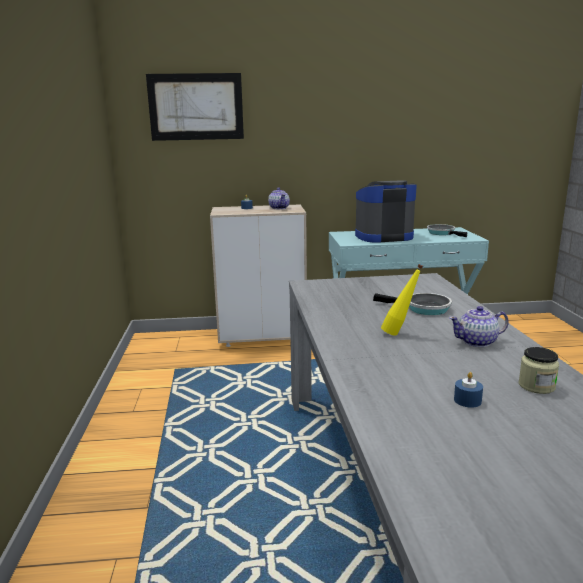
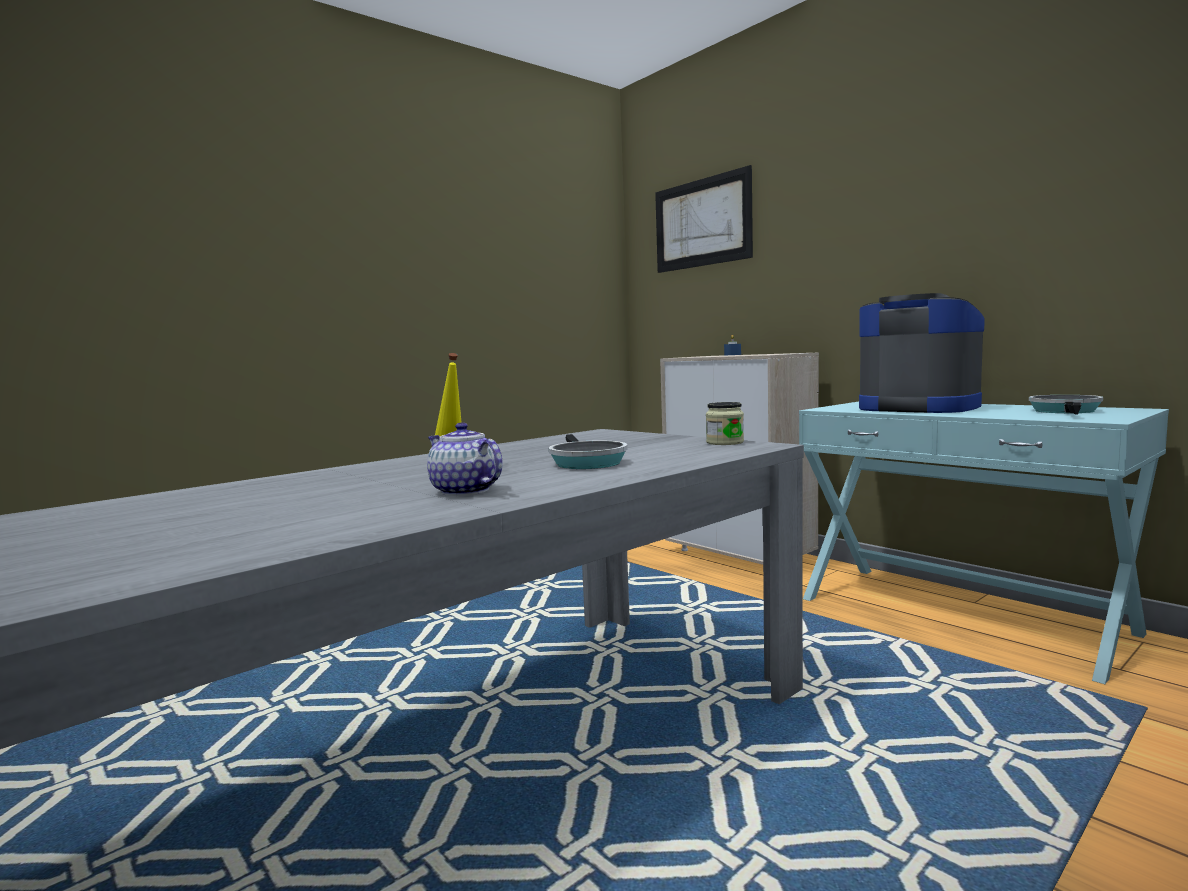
camera: 55 degrees right, 10 degrees down
(279, 208) = (766, 354): teapot -> none
(467, 400) = (216, 512): blue candle -> none
(536, 386) = (290, 528): jar -> jar (725, 442)

